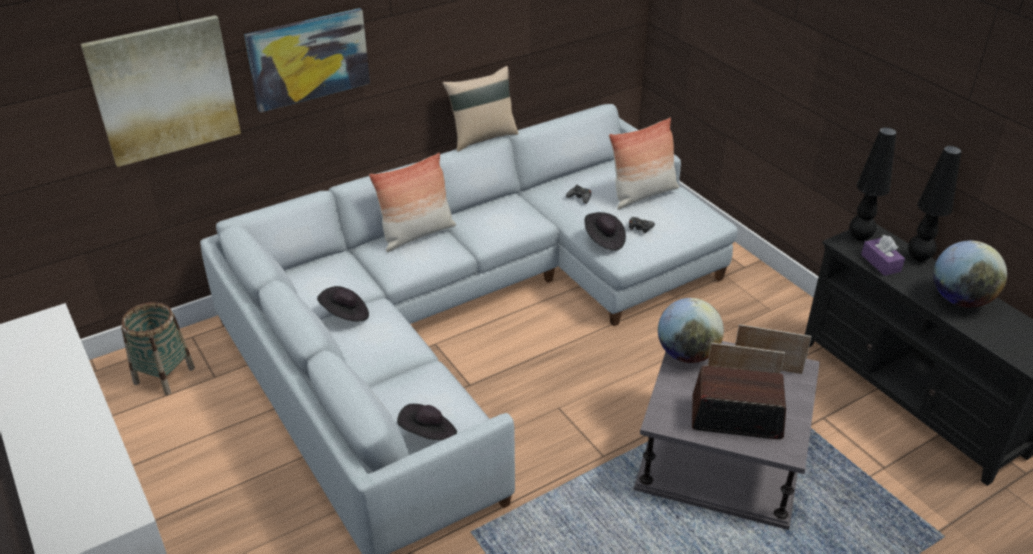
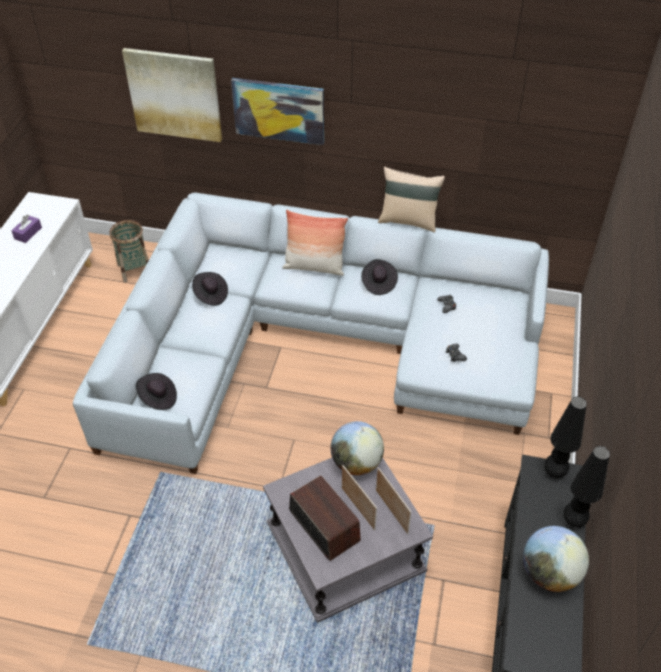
camera: 45 degrees right, 10 degrees up
(604, 240) = (419, 348): black hat -> black hat (378, 283)
(643, 195) = (494, 332): pillow -> none
(880, 263) = (536, 502): purple tissue box -> purple tissue box (28, 233)

